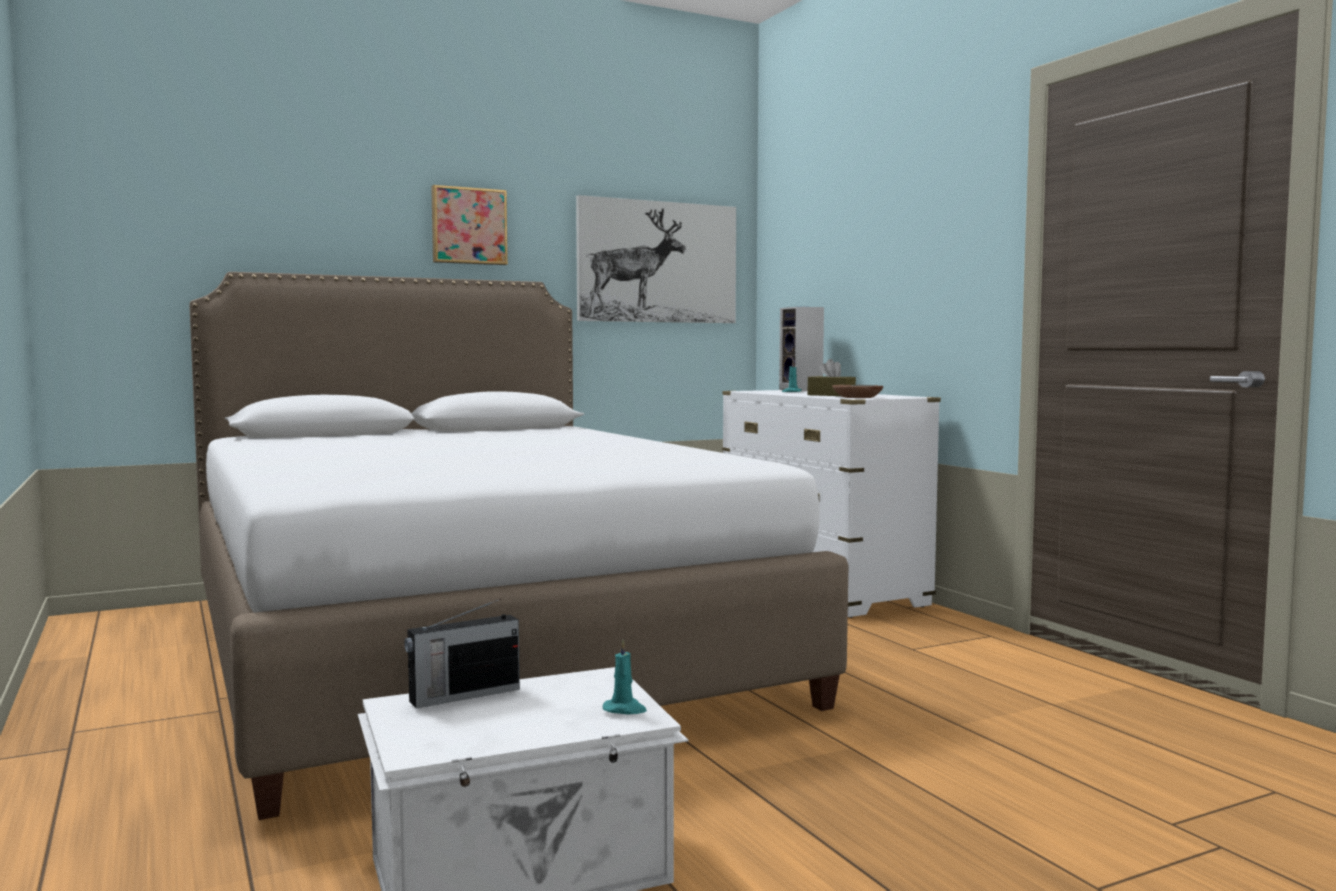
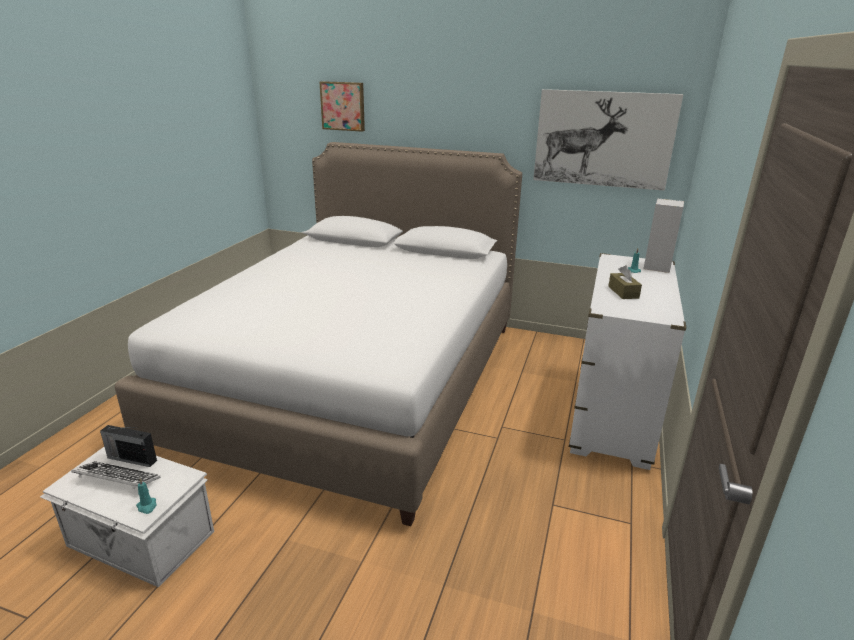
camera: 45 degrees right, 20 degrees up
(468, 226) = (465, 113): picture -> picture (343, 106)
(499, 713) = (117, 479): none -> keyboard
(857, 397) = (613, 308): brown bowl -> none

